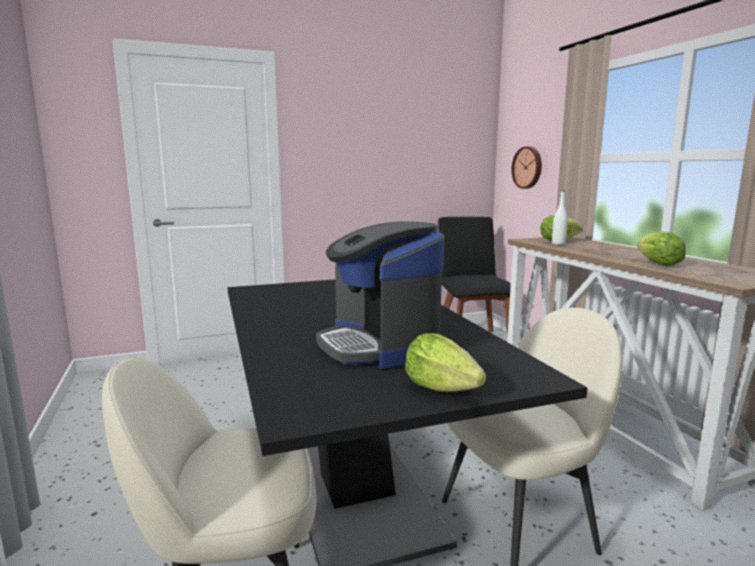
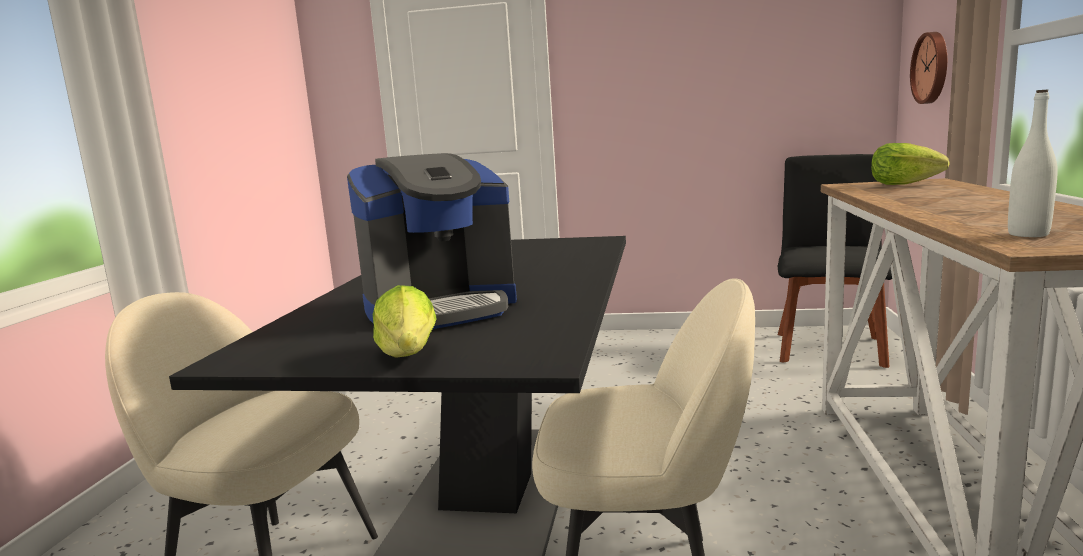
camera: 30 degrees right, 0 degrees up
(379, 346) = (441, 308): coffee machine -> coffee machine turned 120 degrees counterclockwise
(558, 243) = (885, 189): white bottle -> white bottle (1028, 234)
(658, 264) = (971, 217): lettuce -> none

